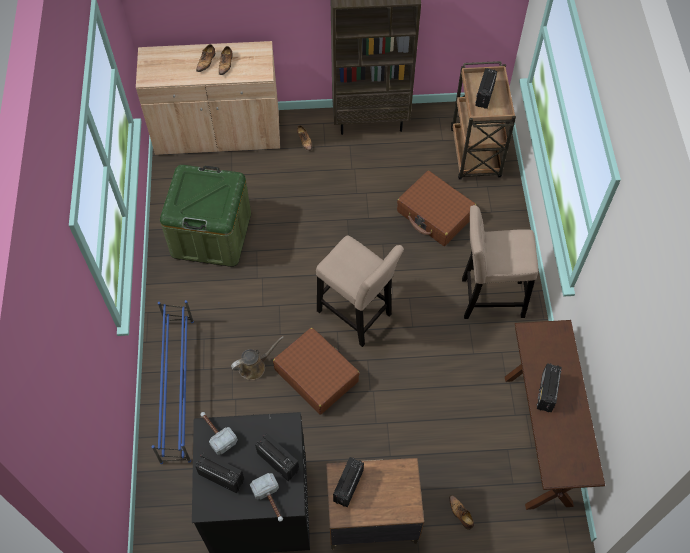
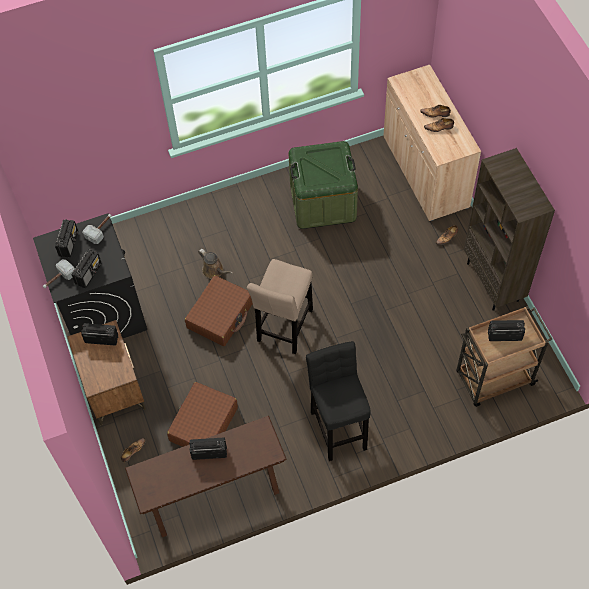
camera: 75 degrees right, 0 degrees up
(178, 388) = (180, 227): blue shoe rack -> none
(435, 215) = (410, 362): brown suitcase -> brown suitcase (203, 424)
(488, 298) = (338, 426): beige stool -> black stool

